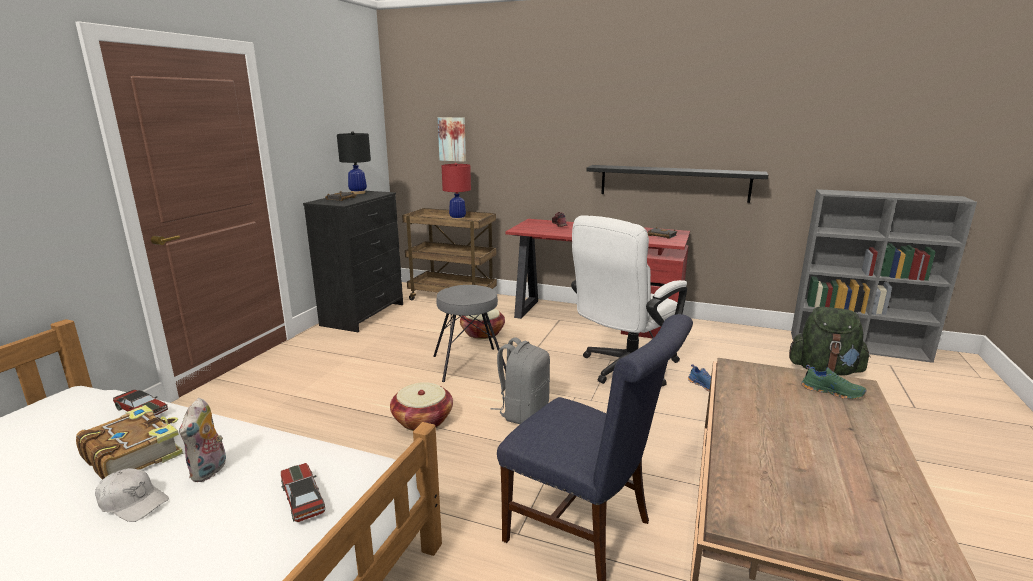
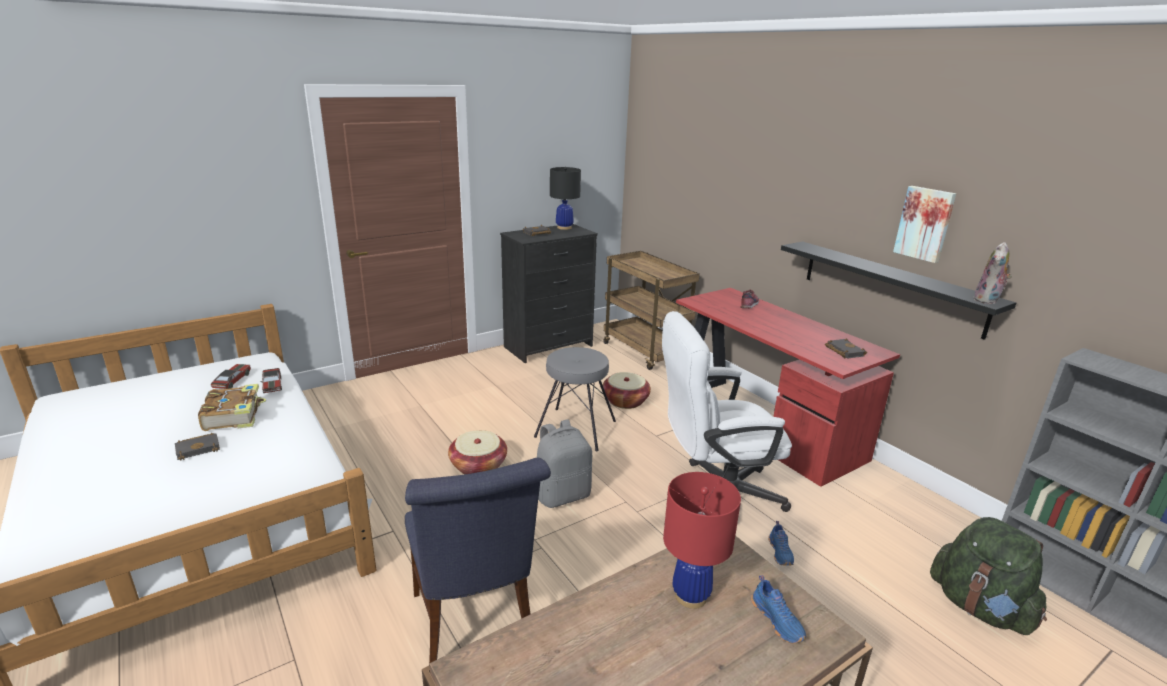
camera: 35 degrees right, 5 degrees up
(133, 502) = (199, 448): white cap -> black book
(210, 471) = (250, 446): plush toy -> plush toy (988, 300)
(303, 498) = (265, 489): toy car -> toy car (232, 381)
(452, 139) = (676, 182): picture -> picture (925, 223)
(457, 219) = (660, 271): red table lamp -> red table lamp (690, 596)
(831, 392) = (778, 620): green shoe -> blue shoe

